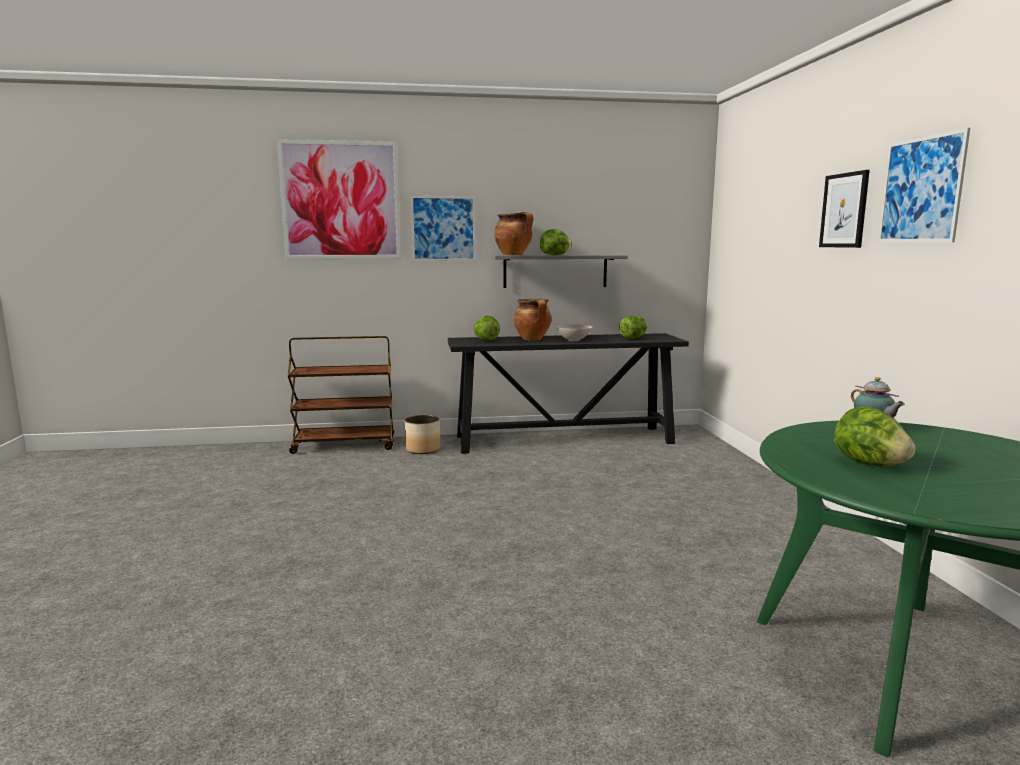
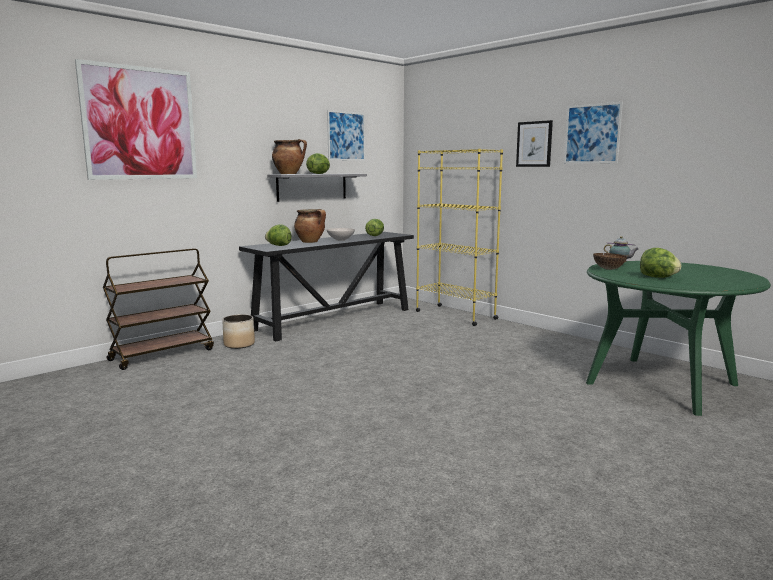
camera: 35 degrees left, 0 degrees up
(443, 228) = (229, 151): picture -> picture (346, 136)
(728, 463) = (455, 315): none -> yellow bookcase
(821, 433) = (609, 269): none -> bowl

